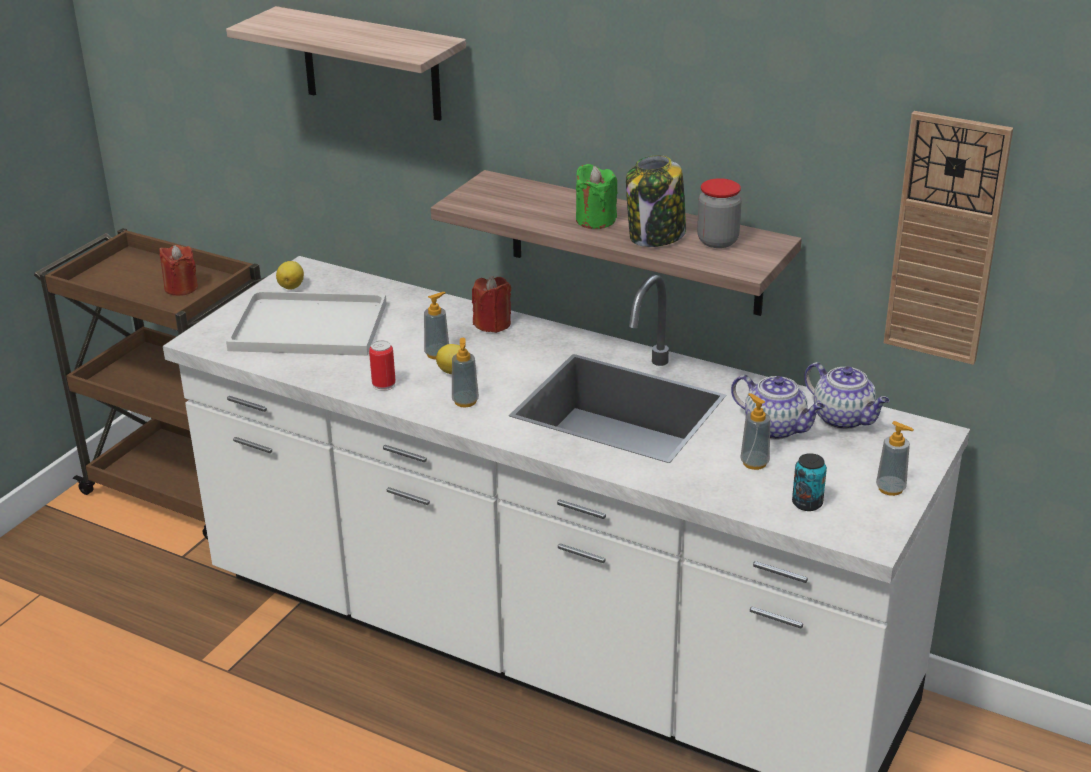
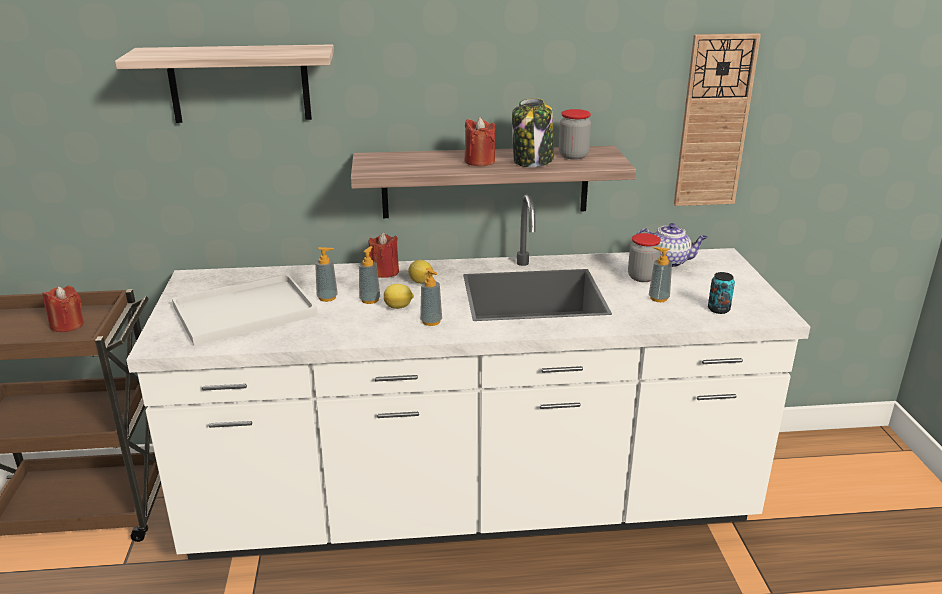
camera: 35 degrees left, 5 degrees down
(292, 286) = (195, 290): lemon -> lemon (420, 281)
(384, 385) = (356, 330): can -> none
(595, 220) = (479, 161): green candle -> red candle
(776, 429) = (642, 277): teapot -> jar
(890, 488) = (746, 287): soap dispenser -> soap dispenser (327, 297)

